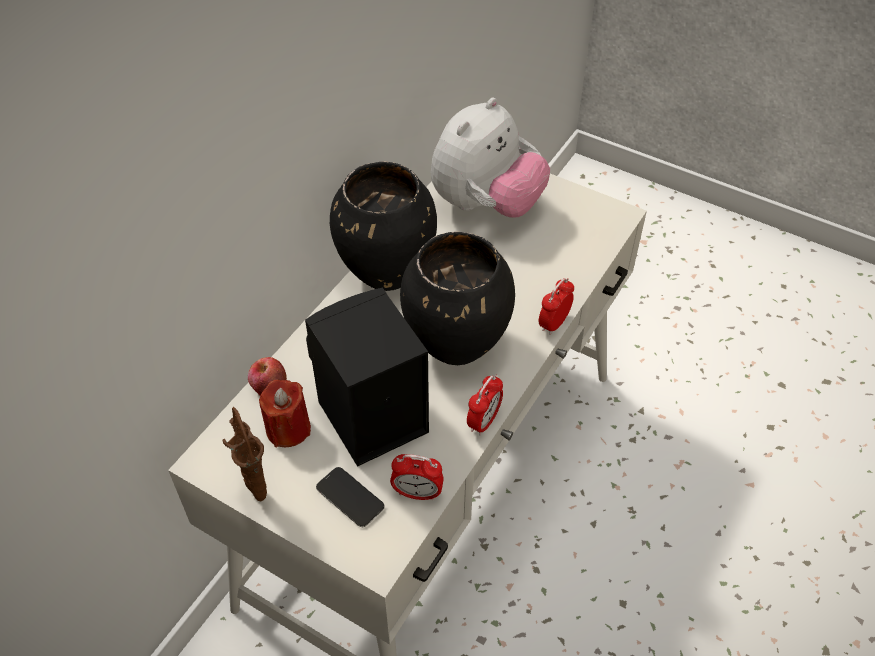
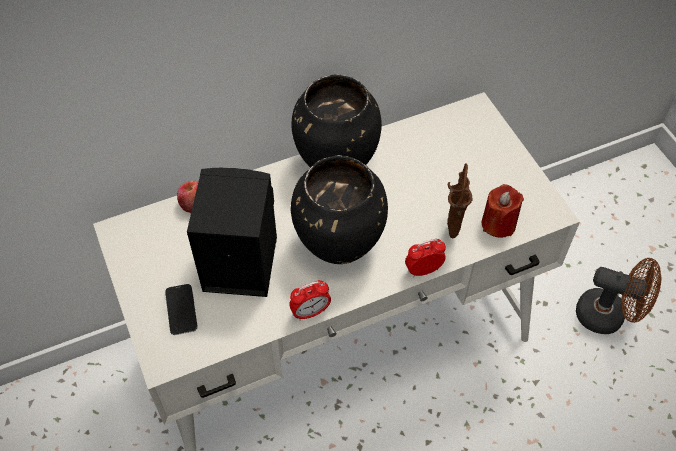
camera: 35 degrees right, 5 degrees up
(256, 492) = (130, 270): brown vase -> brown vase (451, 231)
(288, 429) = (182, 239): red candle -> red candle (498, 224)
(417, 493) = (224, 334): alarm clock -> none
(486, 204) = (454, 150): plush toy -> none
(654, 318) = (608, 316): none -> brown fan

